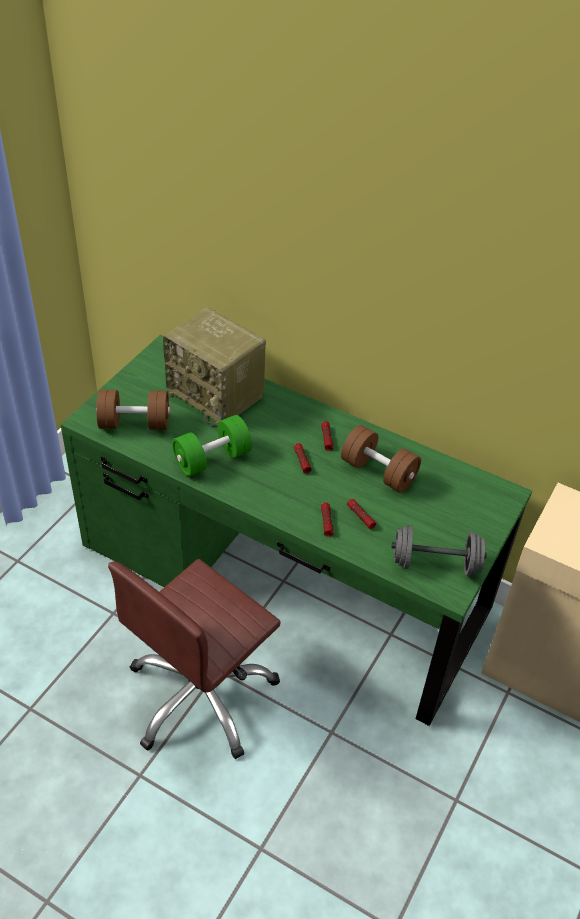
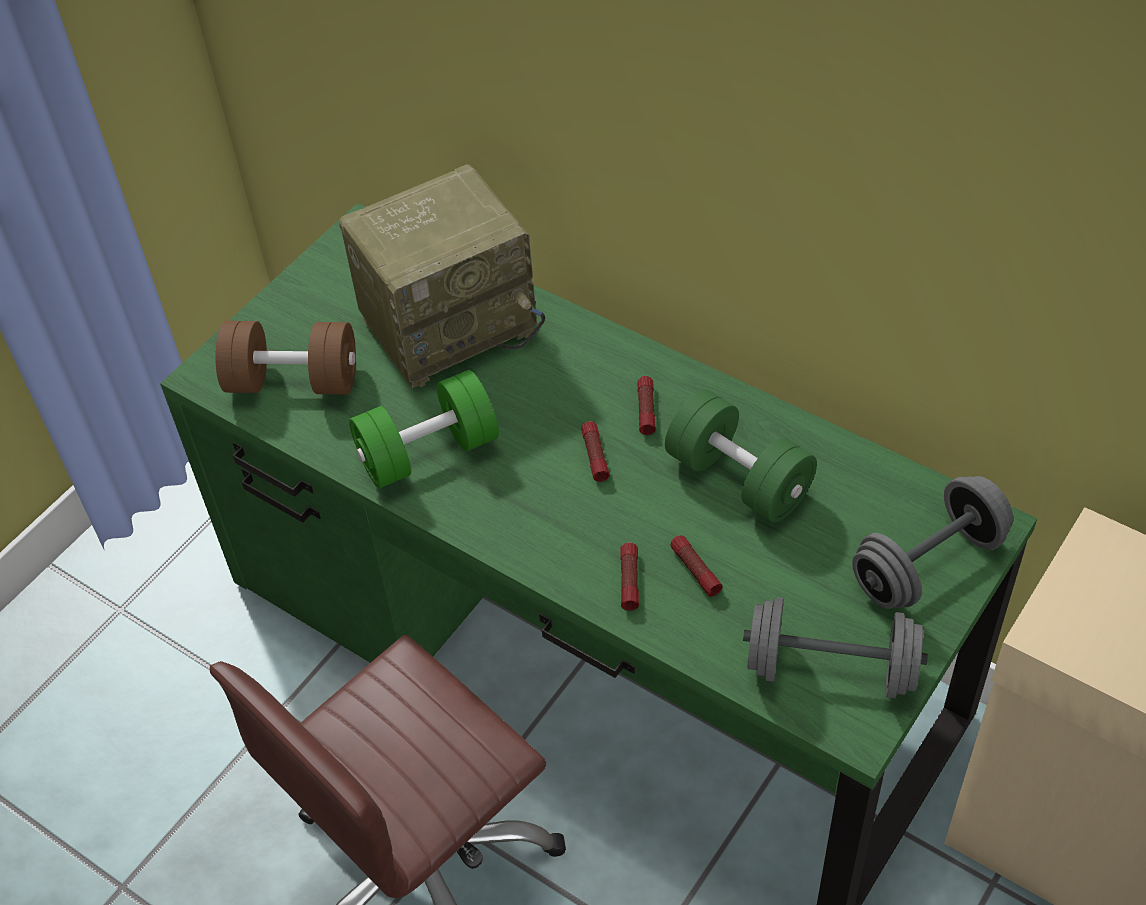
camera: 10 degrees right, 5 degrees up
(217, 395) = (450, 323): radio -> radio turned 75 degrees counterclockwise
(378, 472) = (739, 478): brown dumbbell -> green dumbbell
(479, 513) = (927, 564): none -> grey dumbbell

